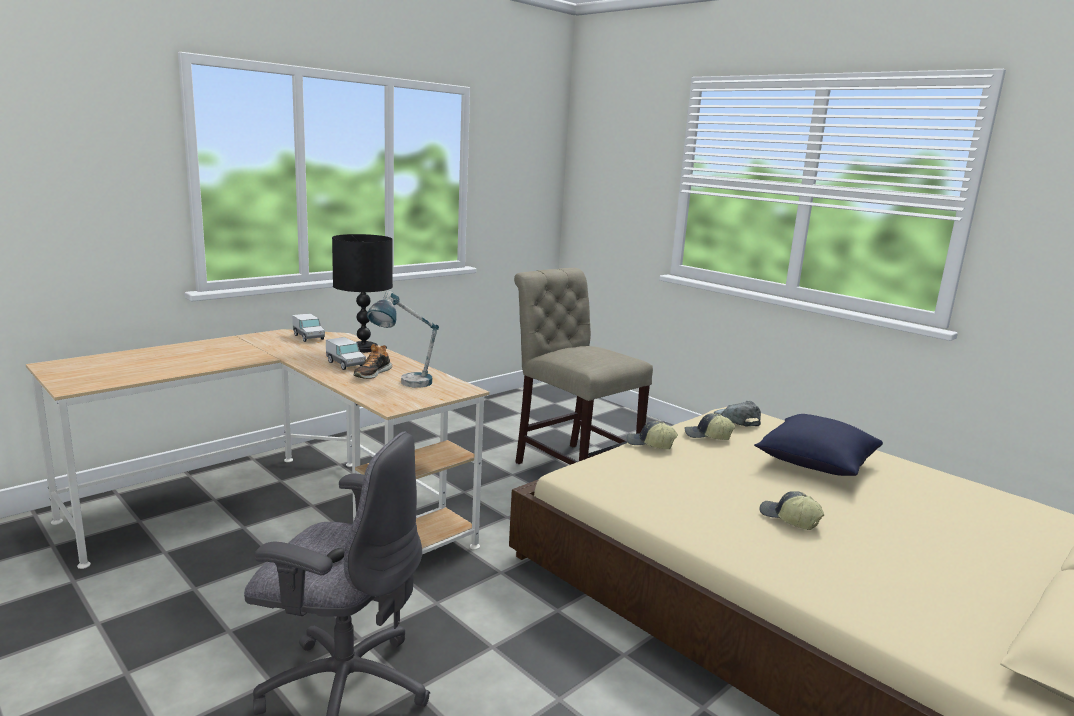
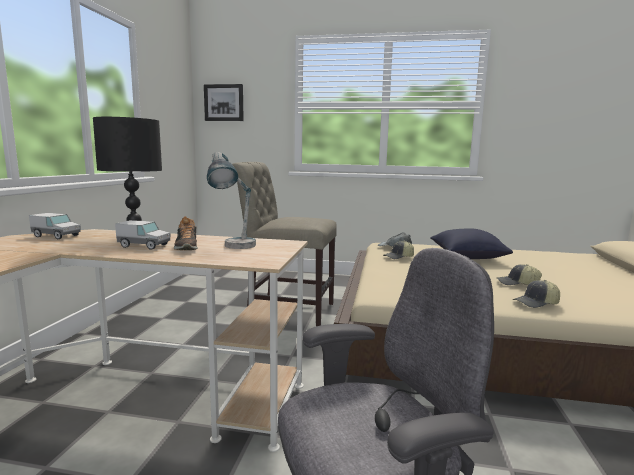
camera: 35 degrees left, 5 degrees down
(598, 168) = (224, 103): none -> picture
(649, 444) = (382, 268): cap -> cap (536, 304)

